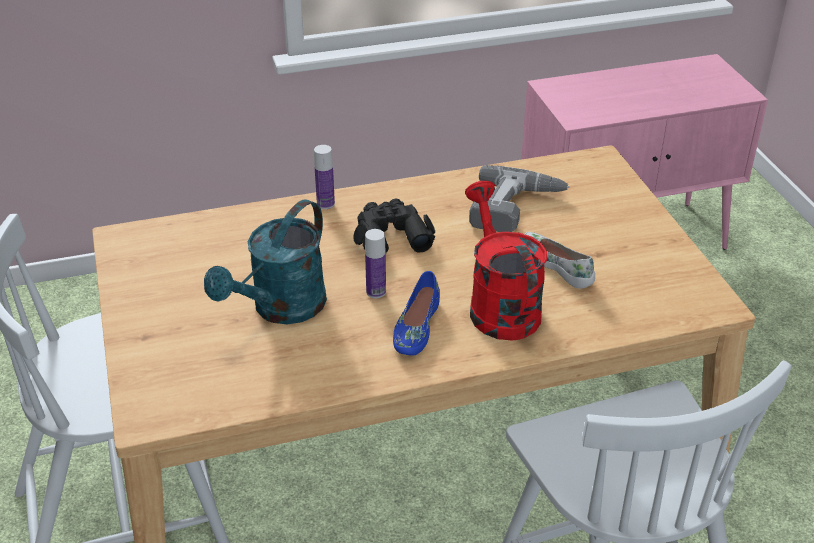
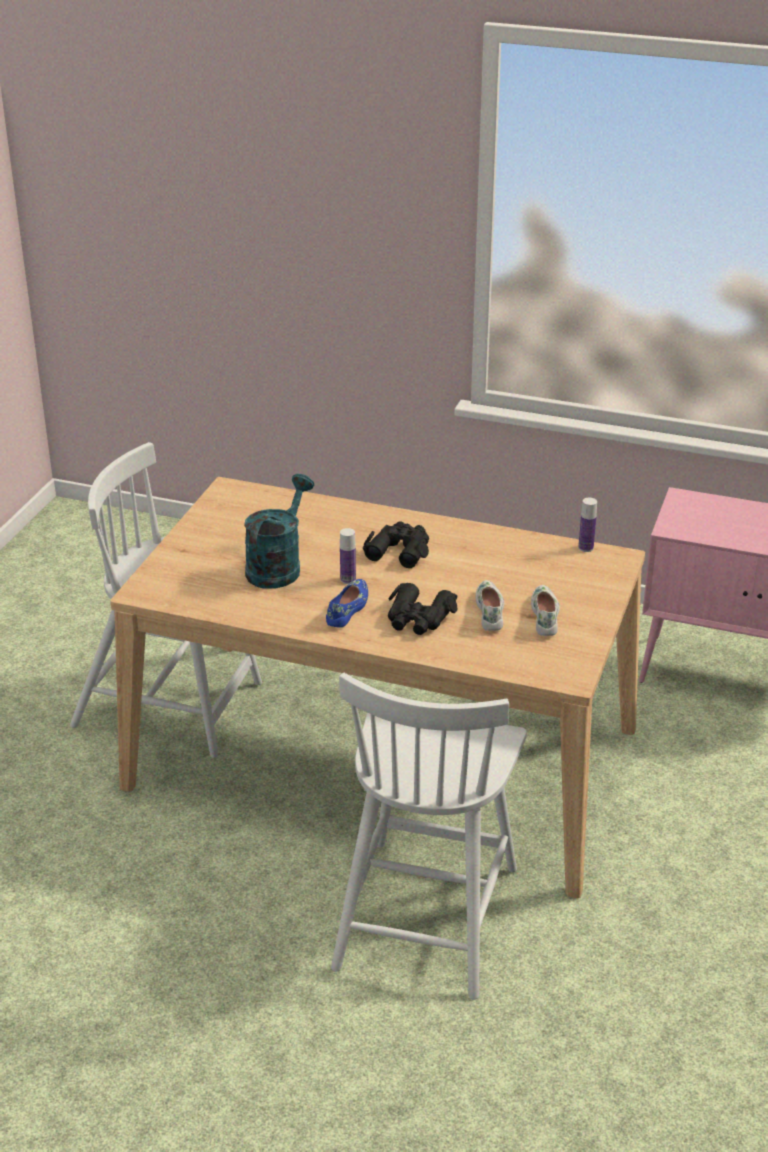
camera: 35 degrees right, 5 degrees down
(281, 309) = (277, 566): turquoise watering can -> turquoise watering can turned 135 degrees clockwise
(325, 204) = (379, 515): bottle -> bottle (586, 548)
(415, 327) = (348, 609): blue shoe -> blue shoe turned 150 degrees clockwise
(499, 305) = (418, 618): red watering can -> black binoculars
(516, 208) = (509, 566): power drill -> none
(612, 247) = (545, 616): none -> white shoe

